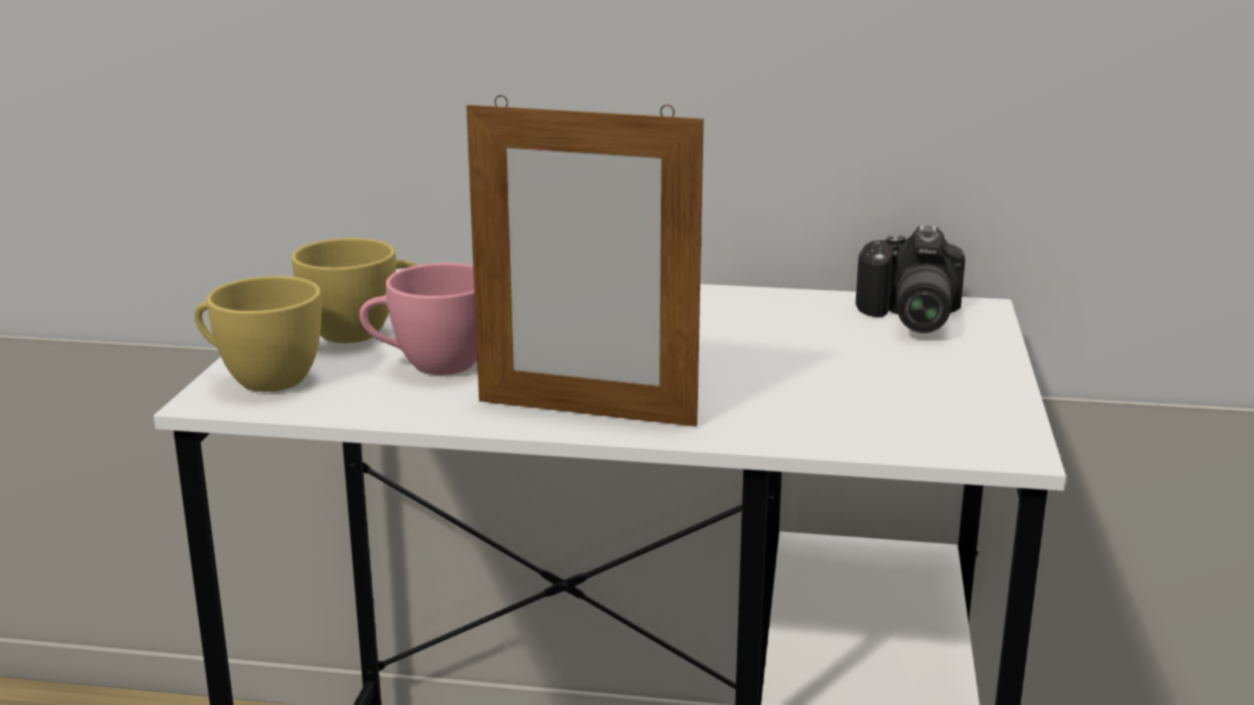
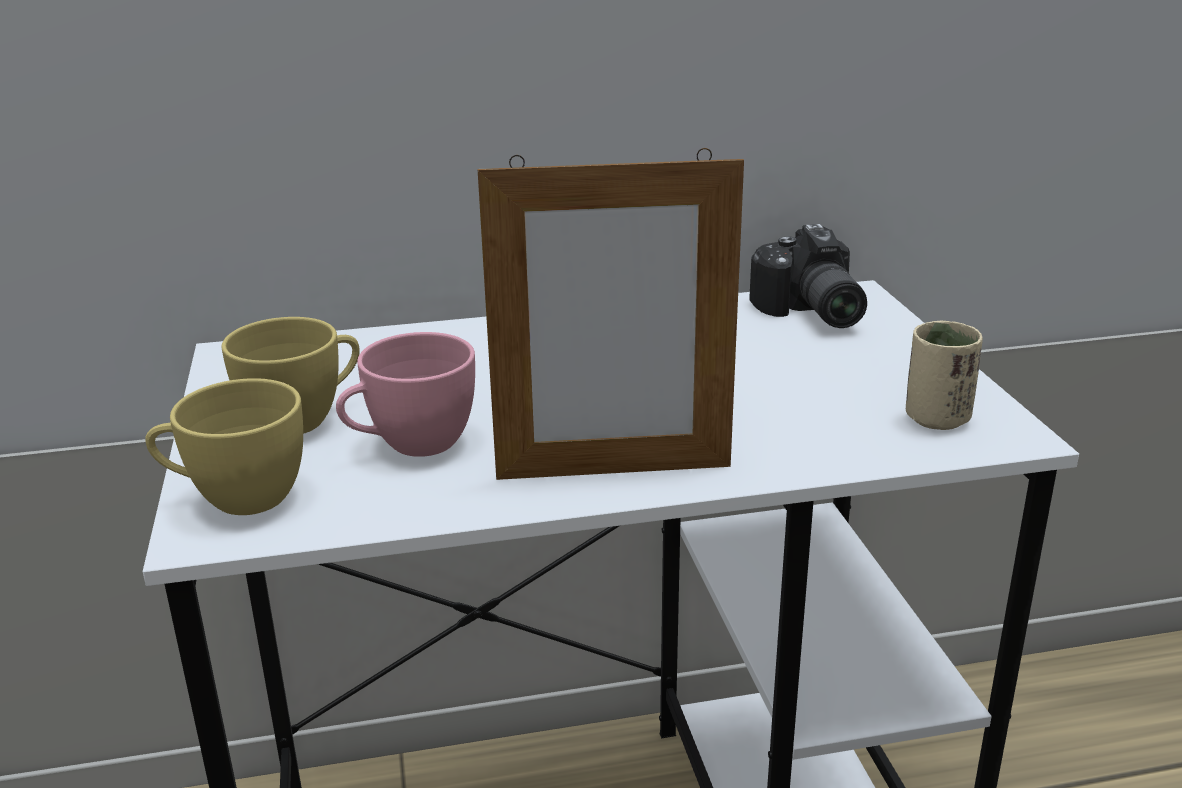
camera: 20 degrees left, 5 degrees up
(943, 423) = (936, 418): none -> beige cup

